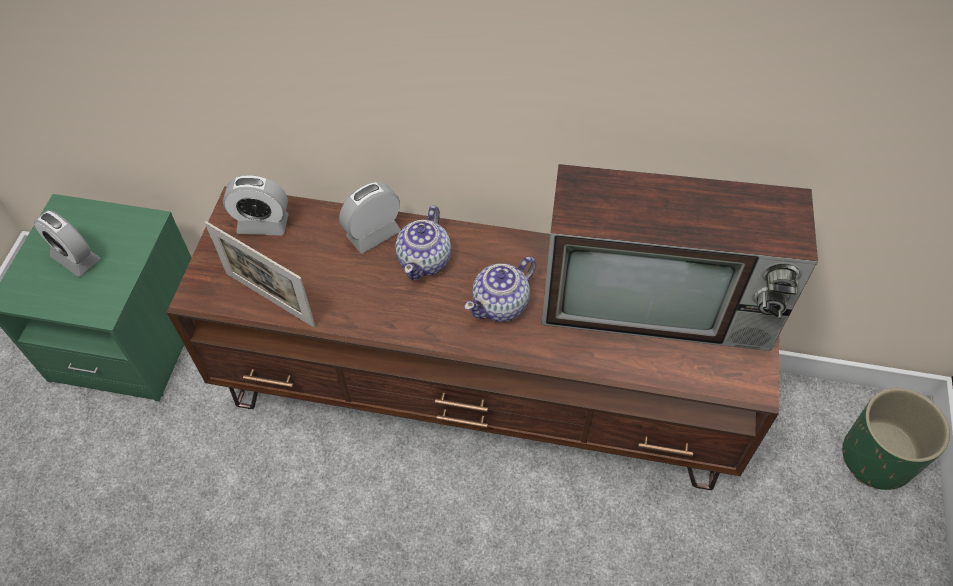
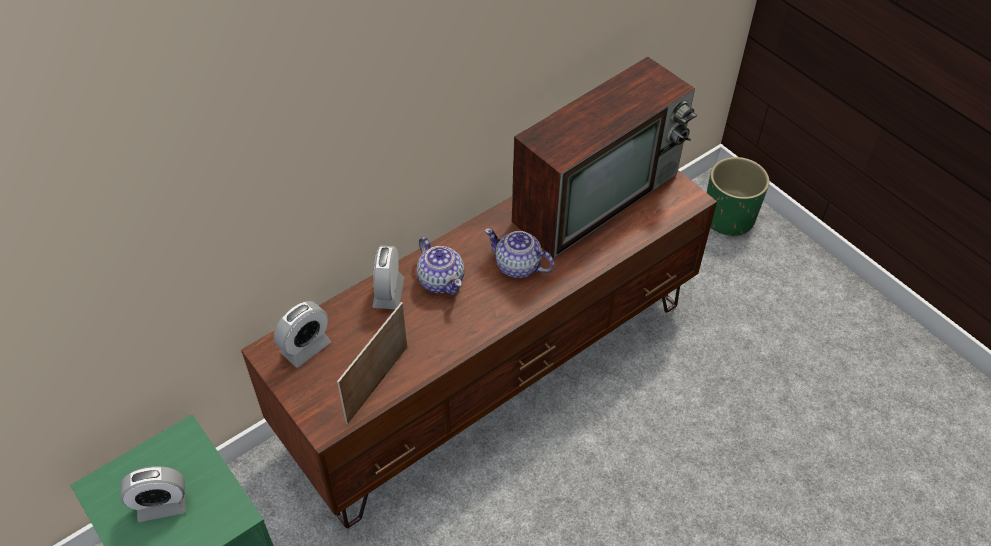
camera: 50 degrees left, 5 degrees down
(269, 299) = (377, 384): picture frame -> picture frame turned 135 degrees clockwise
(501, 304) = (518, 266): teapot -> teapot turned 120 degrees clockwise

